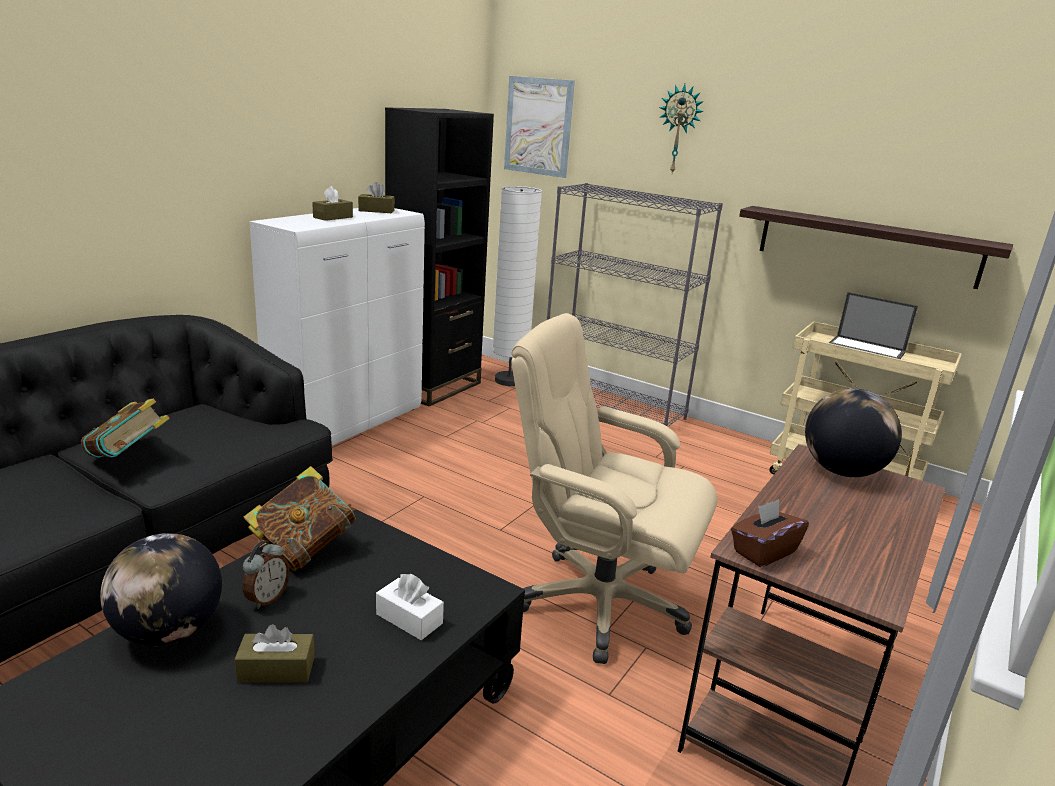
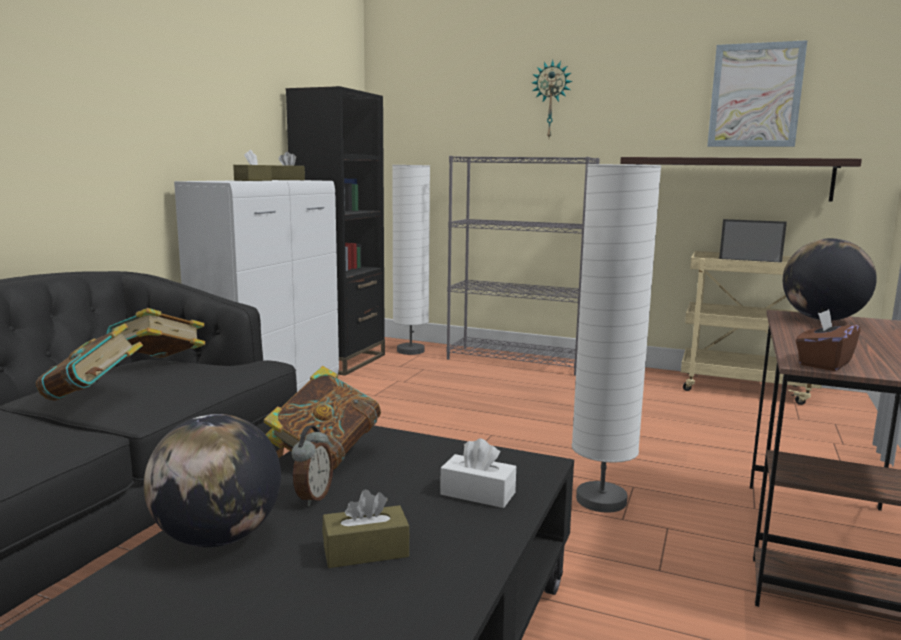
camera: 10 degrees left, 10 degrees down
(203, 419) = (158, 365): none -> book
(538, 126) = (416, 113): picture -> picture (755, 95)
(599, 603) = (601, 500): beige office chair -> white floor lamp

